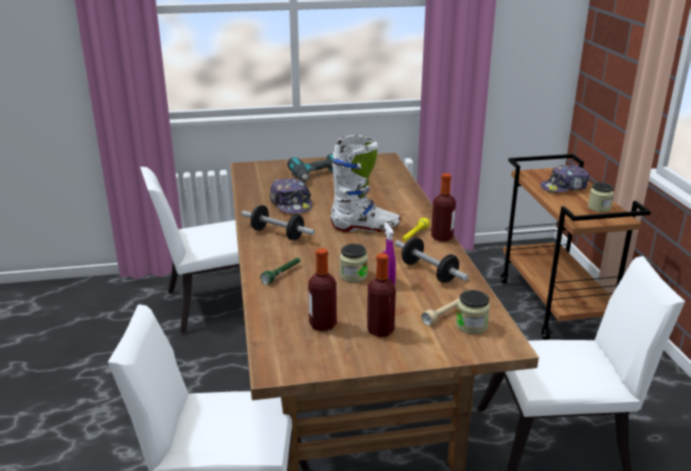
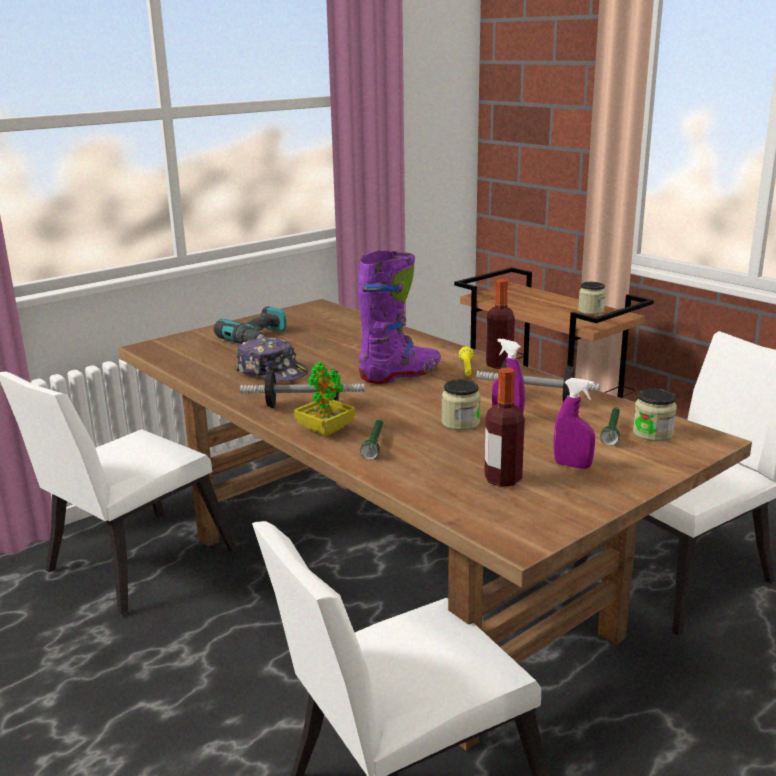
camera: 30 degrees left, 5 degrees down
(268, 255) = (325, 430): none -> potted plant
(365, 227) = (401, 375): white boot -> purple boot
(380, 330) = (572, 465): bottle -> purple spray bottle
(444, 314) = (612, 431): beige flashlight -> green flashlight
(564, 187) = (533, 300): cap -> none

